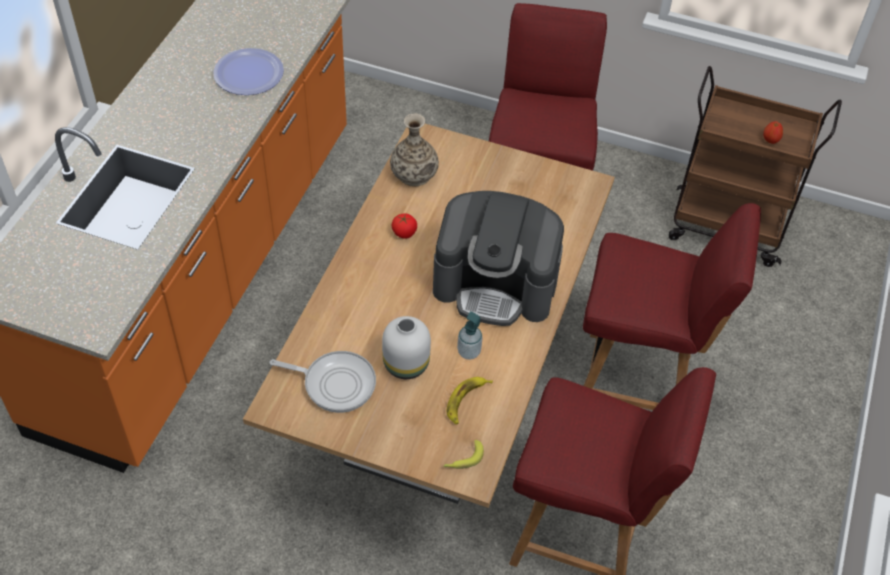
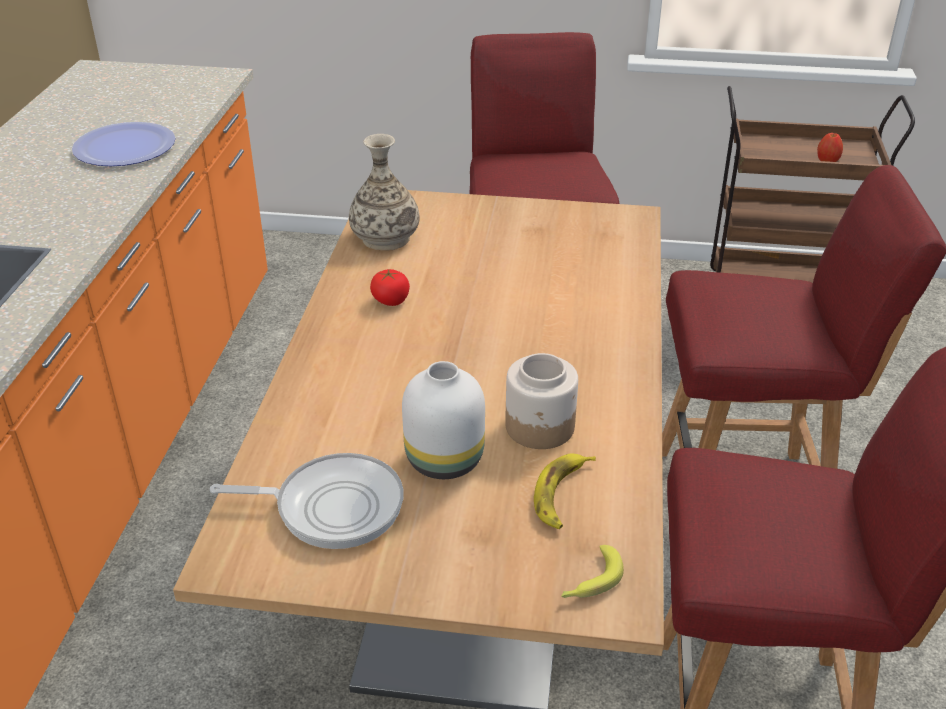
camera: 10 degrees left, 15 degrees down
(469, 352) = (540, 427): soap dispenser -> jar
(496, 284) = (549, 338): coffee machine -> none

